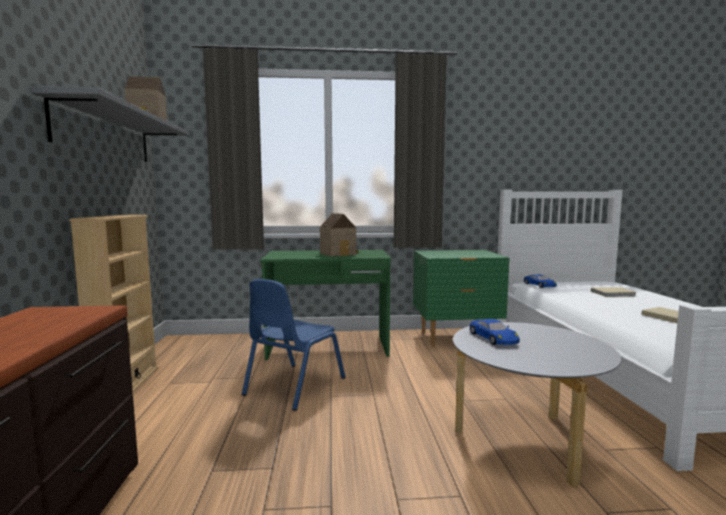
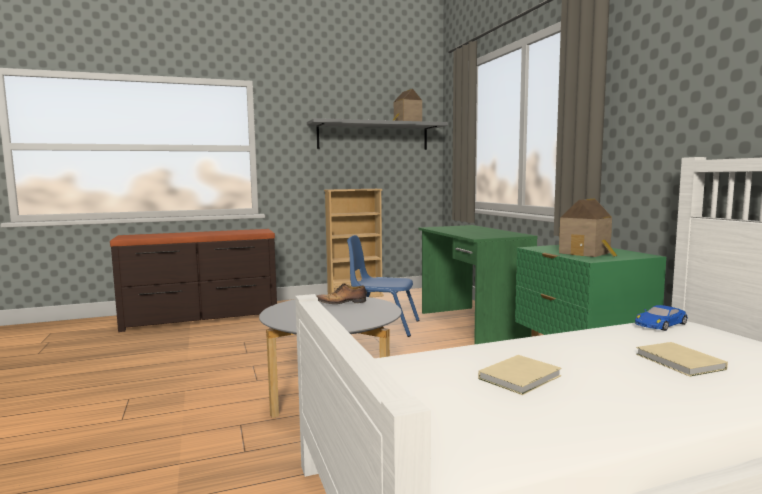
camera: 75 degrees right, 0 degrees up
(339, 254) = (476, 232): toy house -> toy house (587, 253)
(493, 337) = (342, 302): blue toy car -> shoe

